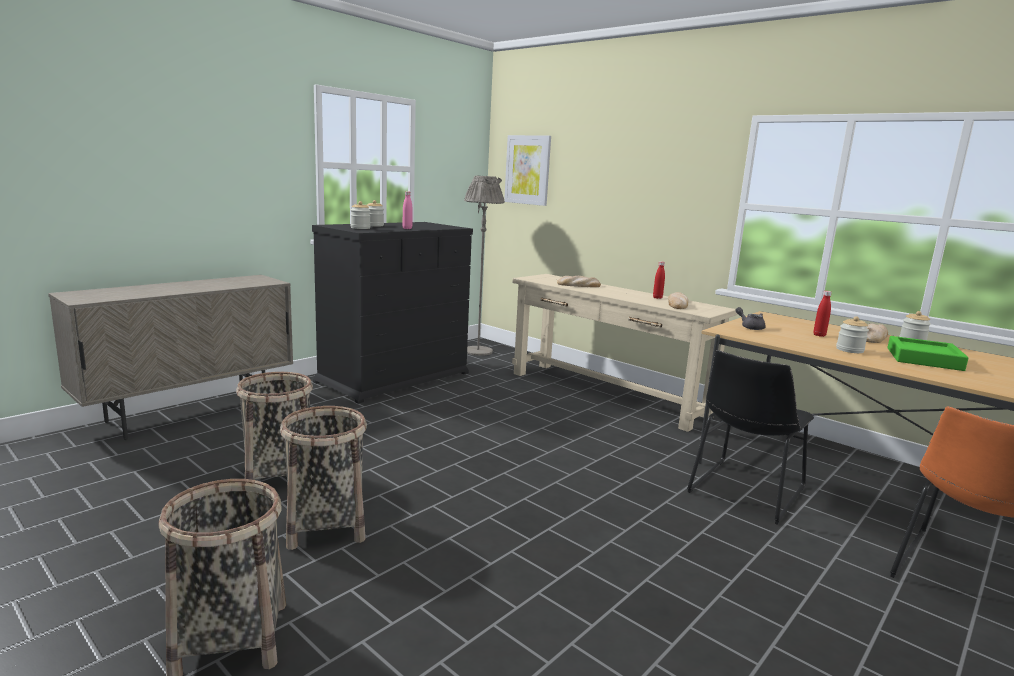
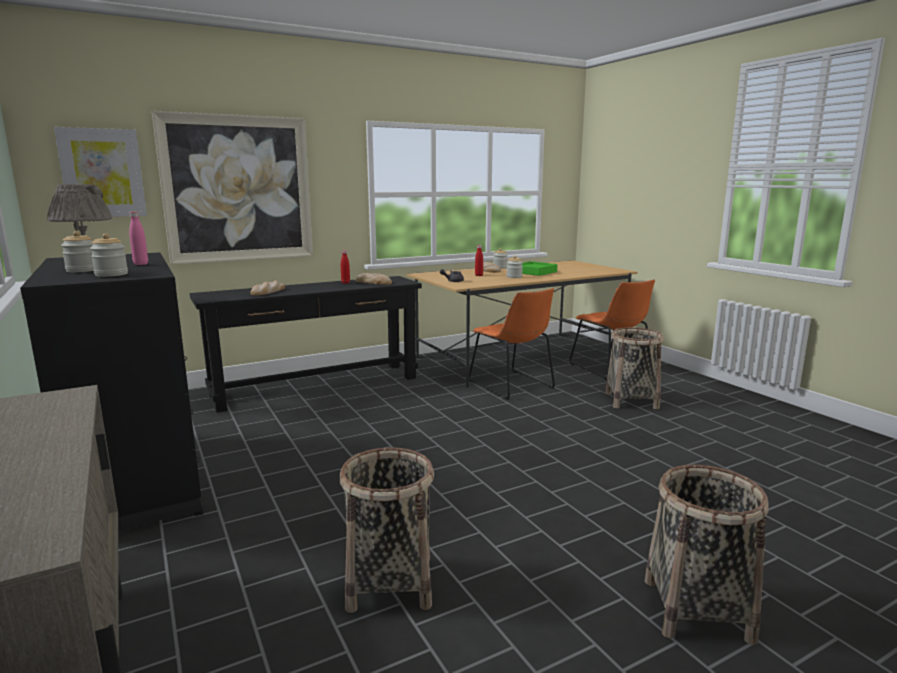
camera: 70 degrees left, 0 degrees up
(327, 525) = (518, 552): basket -> basket (631, 400)
(606, 394) = (316, 386): beige console table -> black console table
(611, 189) = (238, 189): none -> picture
(744, 492) = (513, 385): black chair -> orange chair

